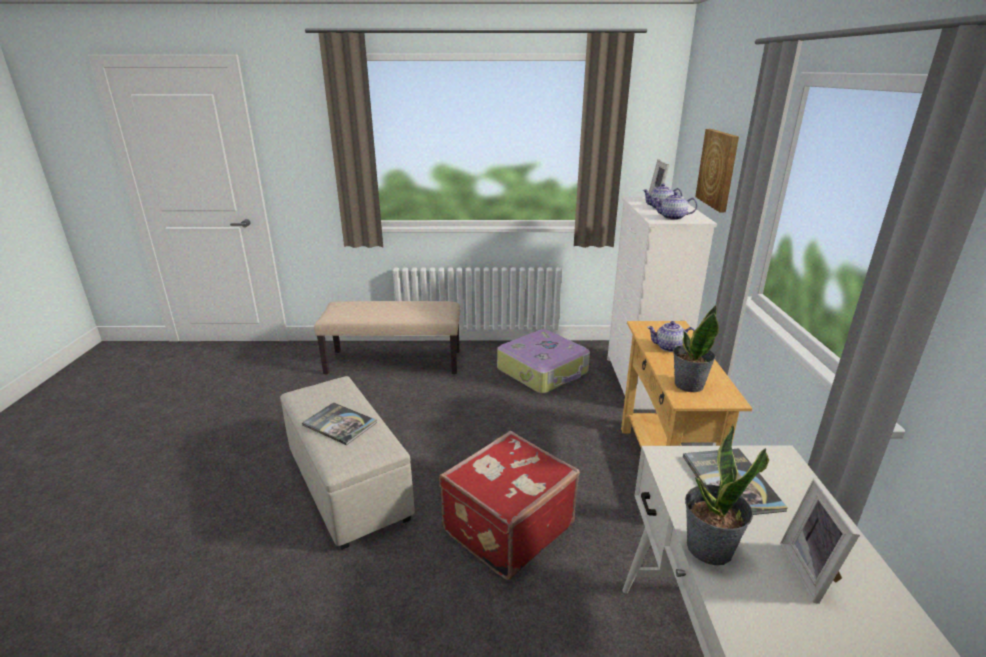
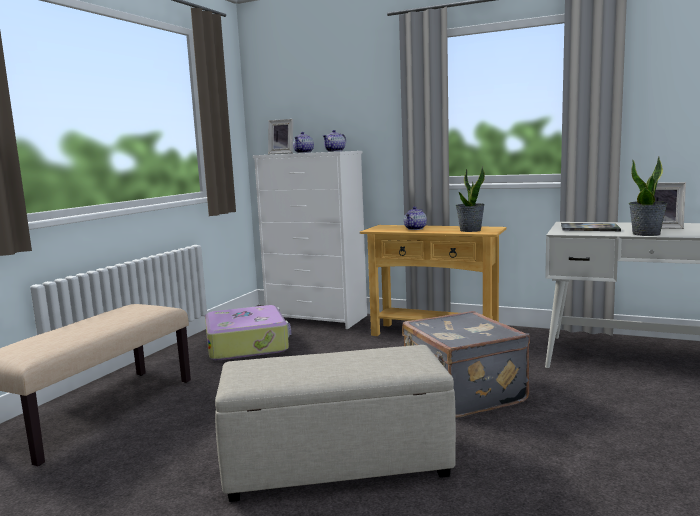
camera: 65 degrees left, 15 degrees down
(339, 424) = (346, 363): book -> none
(506, 527) = (462, 393): red suitcase -> grey suitcase
(718, 169) = (338, 115): picture -> none

